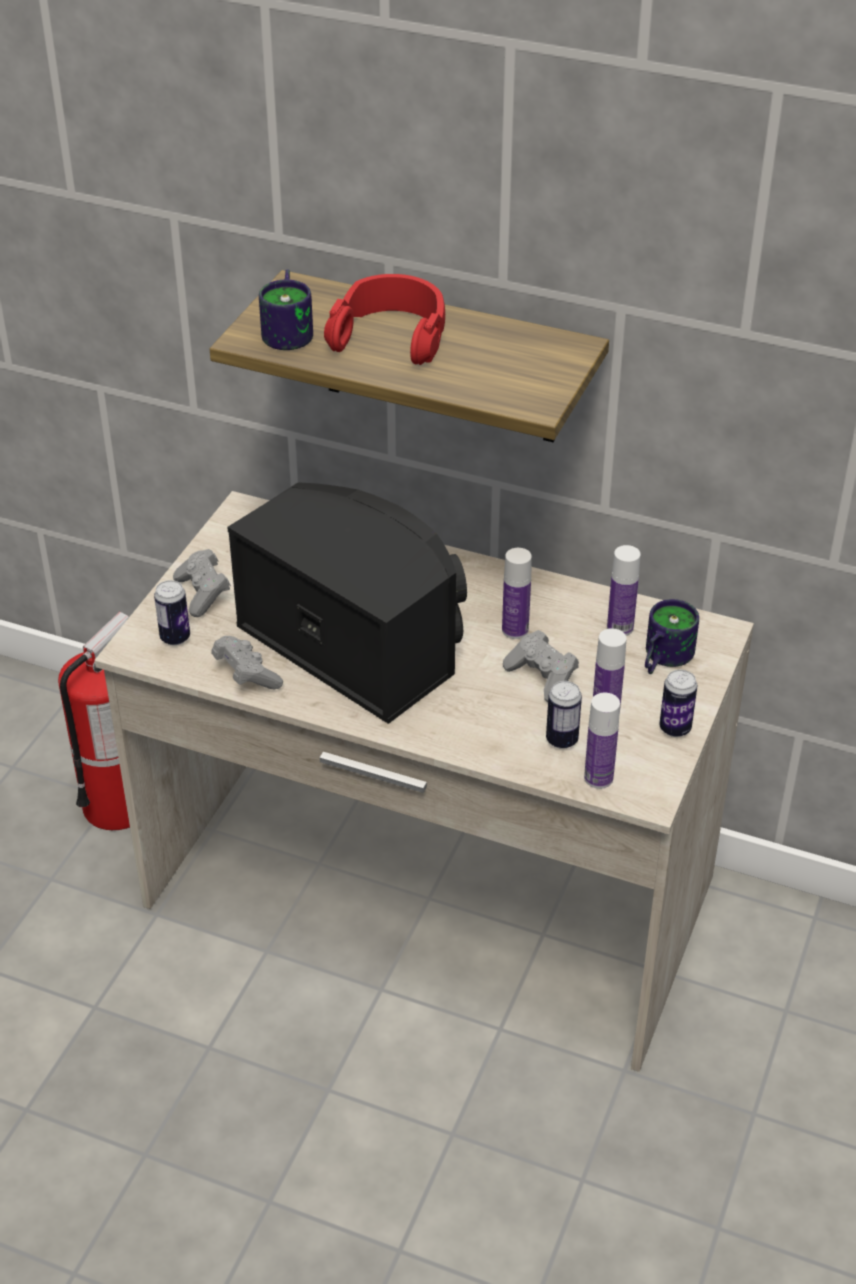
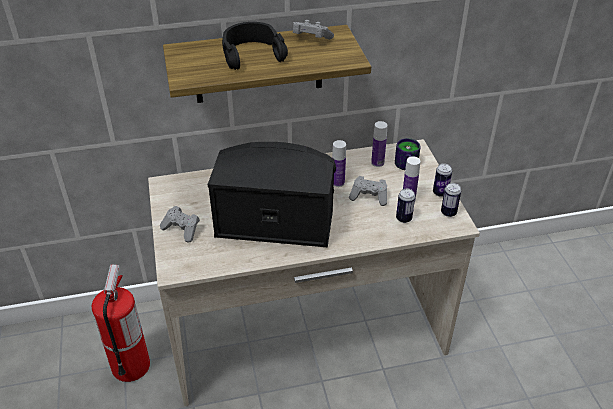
camera: 35 degrees left, 0 degrees up
(175, 637) = (189, 256): can -> can (448, 213)
(246, 675) = (241, 257): grey game controller -> grey game controller (310, 39)
(291, 330) = (202, 68): mug -> none
(391, 335) = (252, 54): red headphones -> black headphones
(598, 778) = (434, 227): bottle -> none

